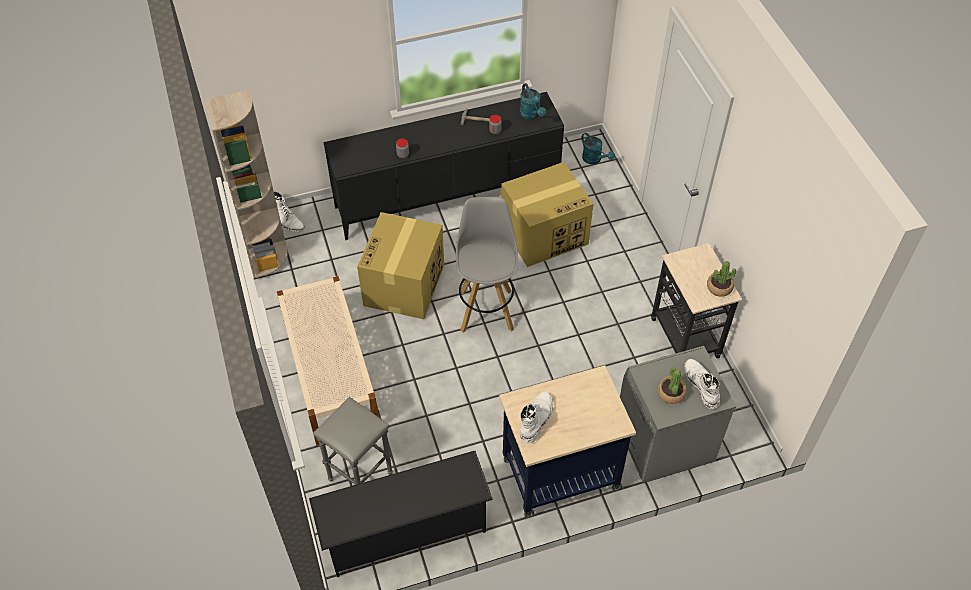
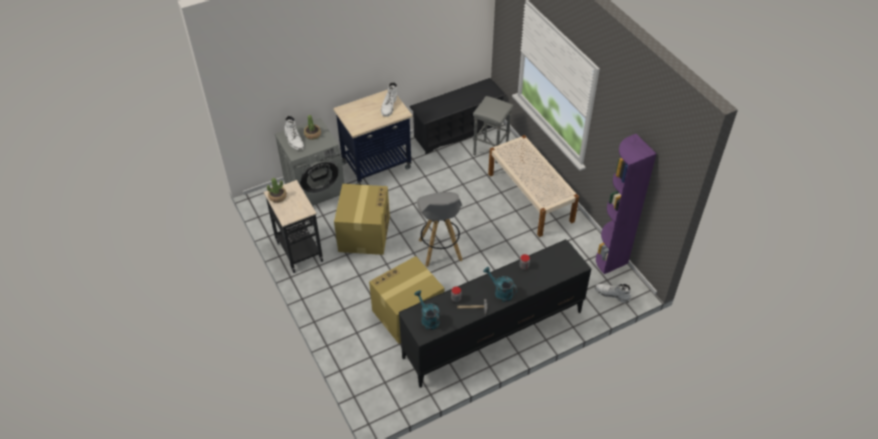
camera: 170 degrees right, 5 degrees down
(269, 261) = (608, 262): beige bookcase -> purple bookcase
(404, 286) = (503, 258): cardboard box -> cardboard box (364, 233)
(594, 159) = (373, 392): turquoise watering can -> turquoise watering can (500, 292)

